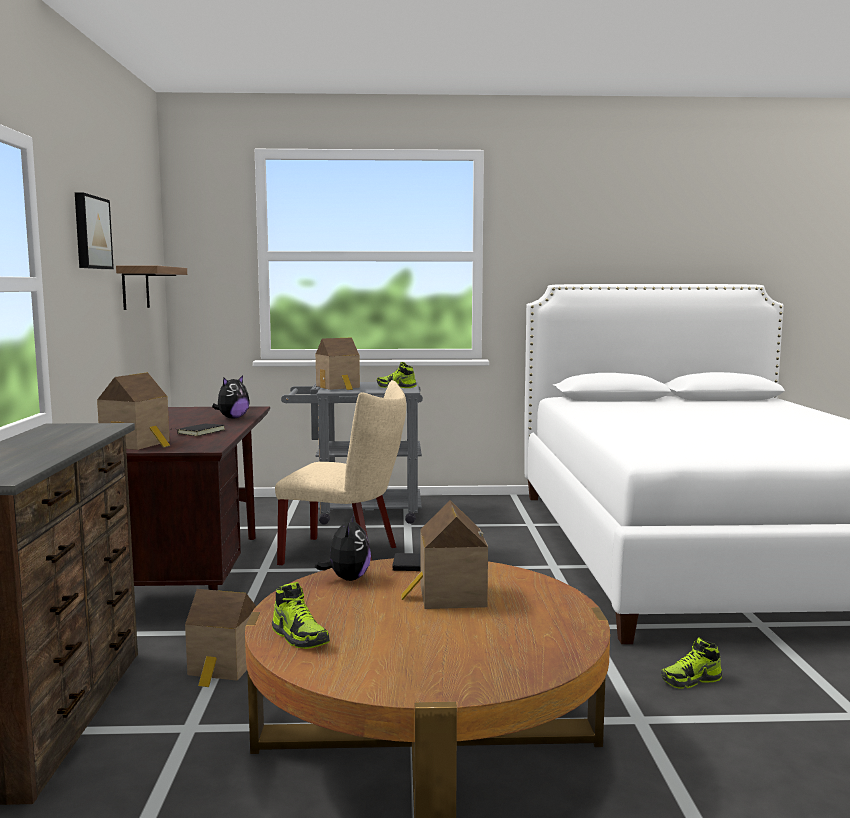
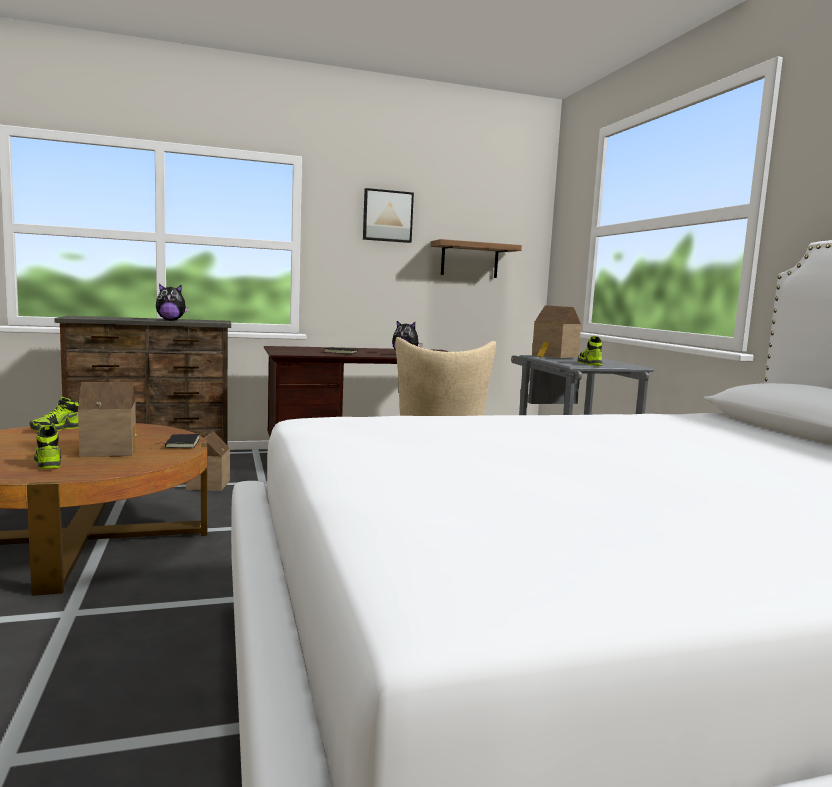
camera: 75 degrees right, 0 degrees up
(138, 444) = (294, 349): toy house -> none
(347, 578) = (159, 432): plush toy -> plush toy (171, 320)
(691, 680) = (141, 645): shoe -> shoe (47, 462)

